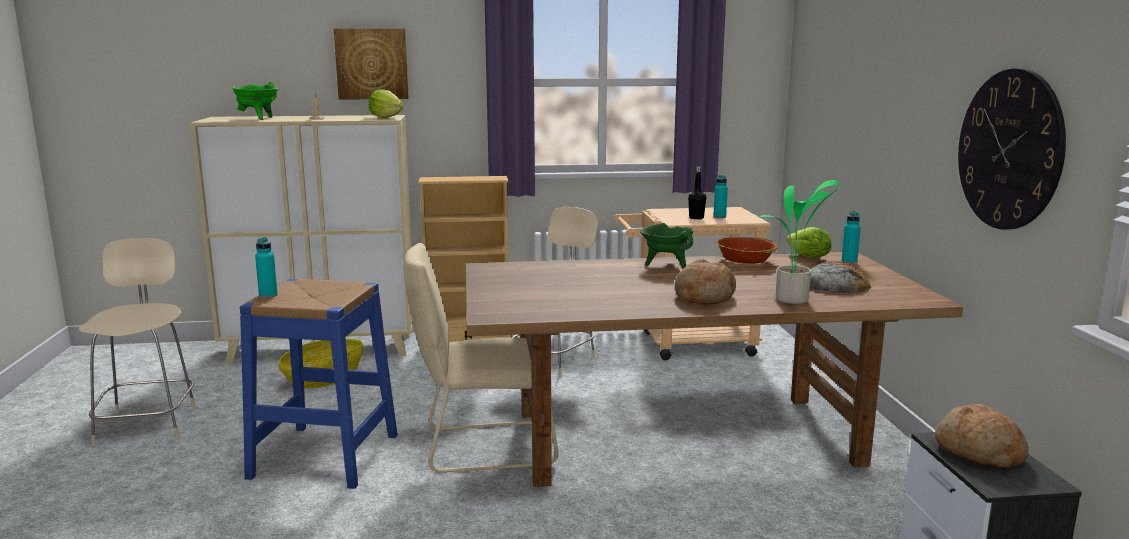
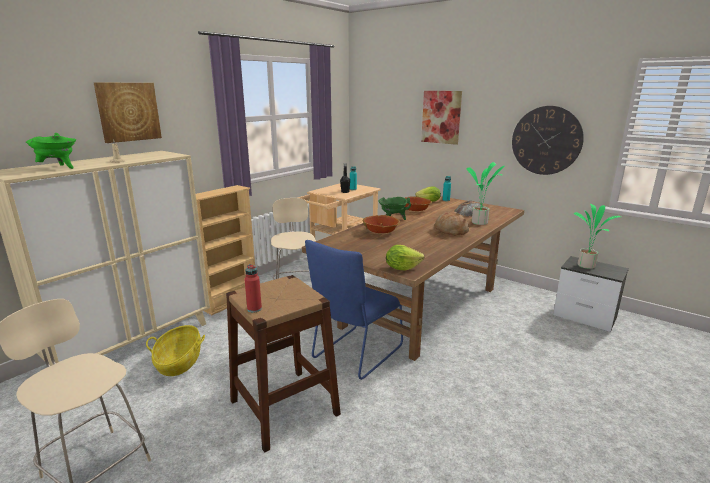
camera: 45 degrees left, 5 degrees up
(268, 295) = (254, 309): turquoise bottle -> red bottle
(325, 456) = (284, 407): blue stool -> brown stool
(386, 117) = (165, 154): lettuce -> lettuce (402, 268)
(483, 447) = (355, 354): beige chair -> blue chair
(603, 272) = (381, 231): none -> bowl
(879, 93) = (441, 117): none -> picture
(978, 451) = (587, 265): bread -> potted plant

